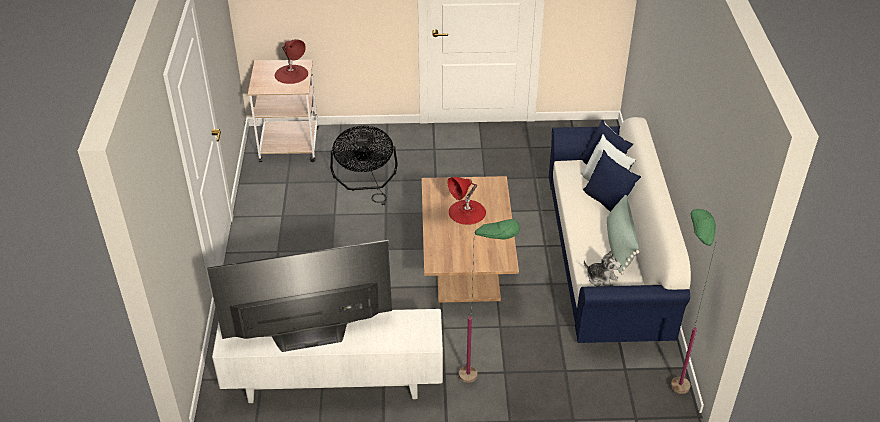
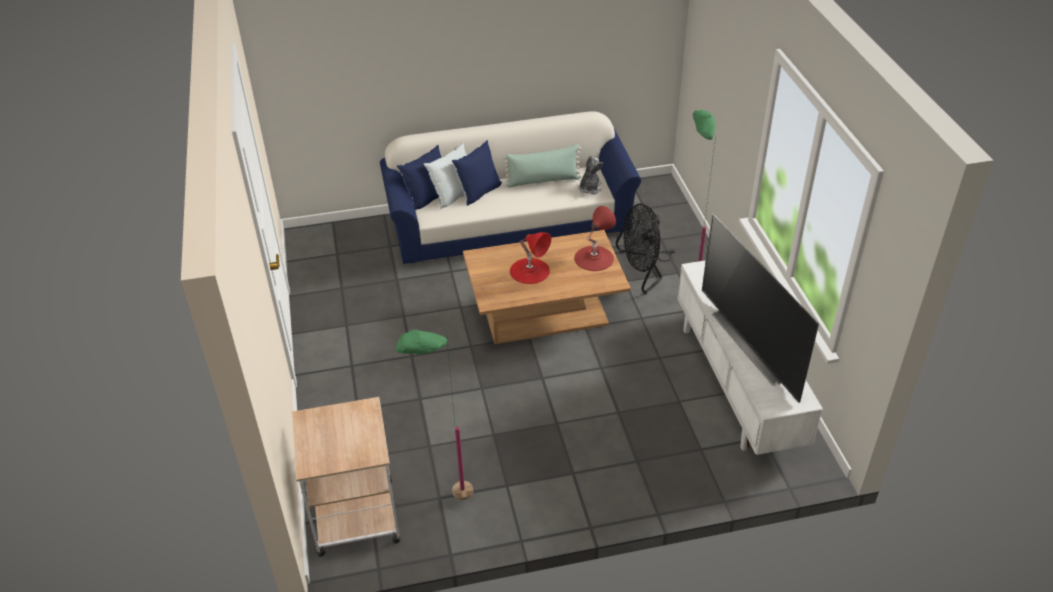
camera: 100 degrees left, 0 degrees up
(291, 74) = (333, 425): red table lamp -> red table lamp (594, 258)
(367, 183) = (428, 415): black fan -> black fan (644, 268)
(672, 377) = (643, 185): green floor lamp -> green floor lamp (446, 502)

